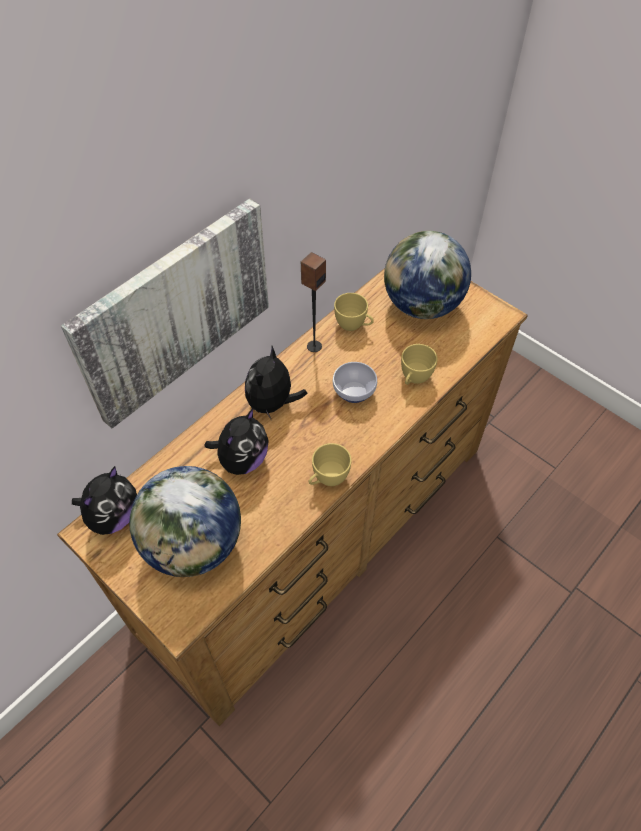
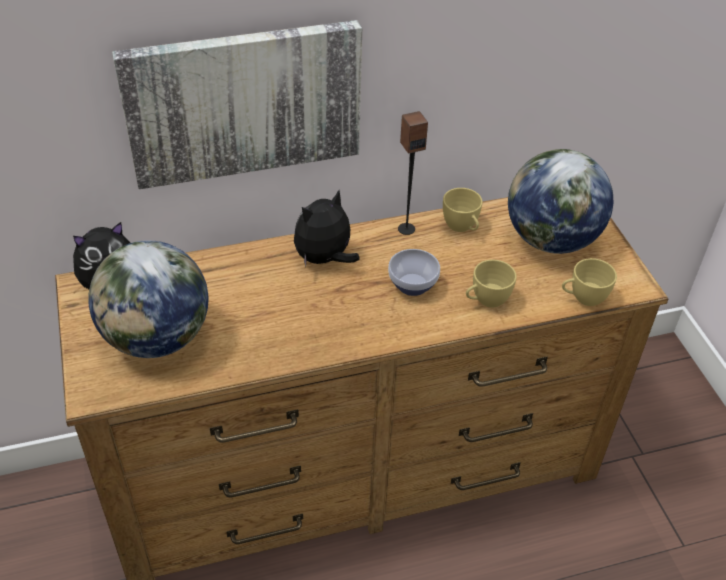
camera: 30 degrees right, 10 degrees down
(242, 459) = (257, 292): plush toy -> none
(327, 479) = (323, 346): yellow cup -> yellow cup (583, 298)

